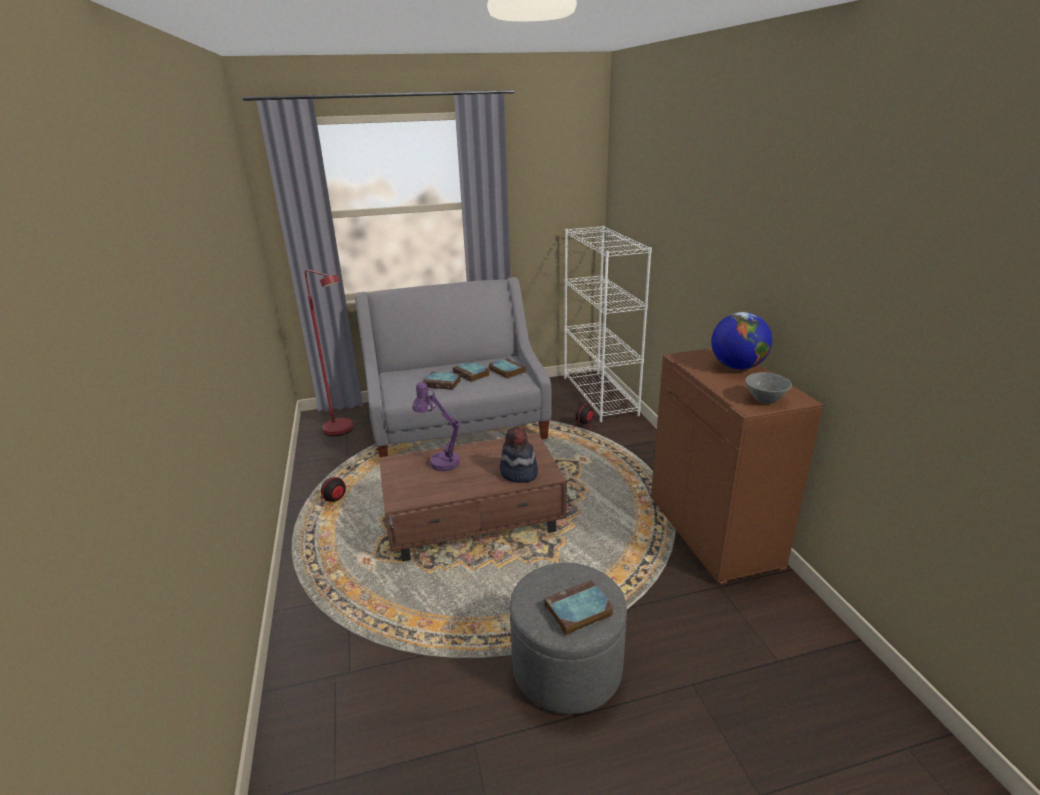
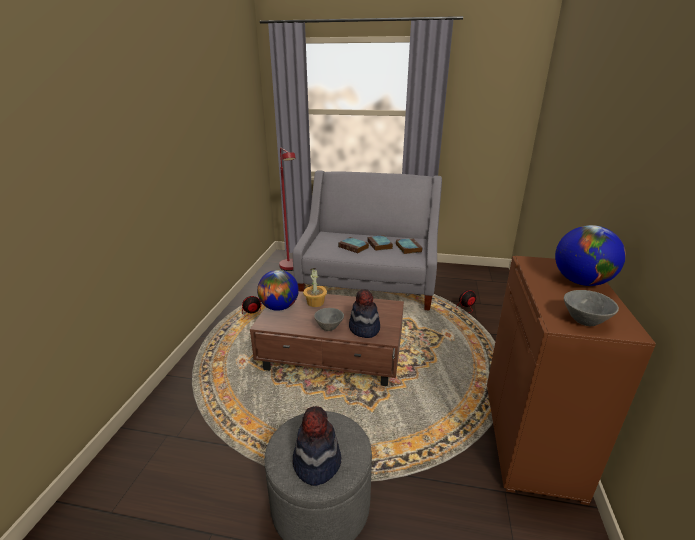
camera: 25 degrees right, 0 degrees up
(400, 478) = (279, 307): none -> globe
(440, 460) = (315, 302): purple table lamp -> potted plant
(479, 482) = (330, 327): none -> grey bowl
(577, 612) = (316, 462): book -> hat
(600, 396) = (496, 288): white bookcase -> none

